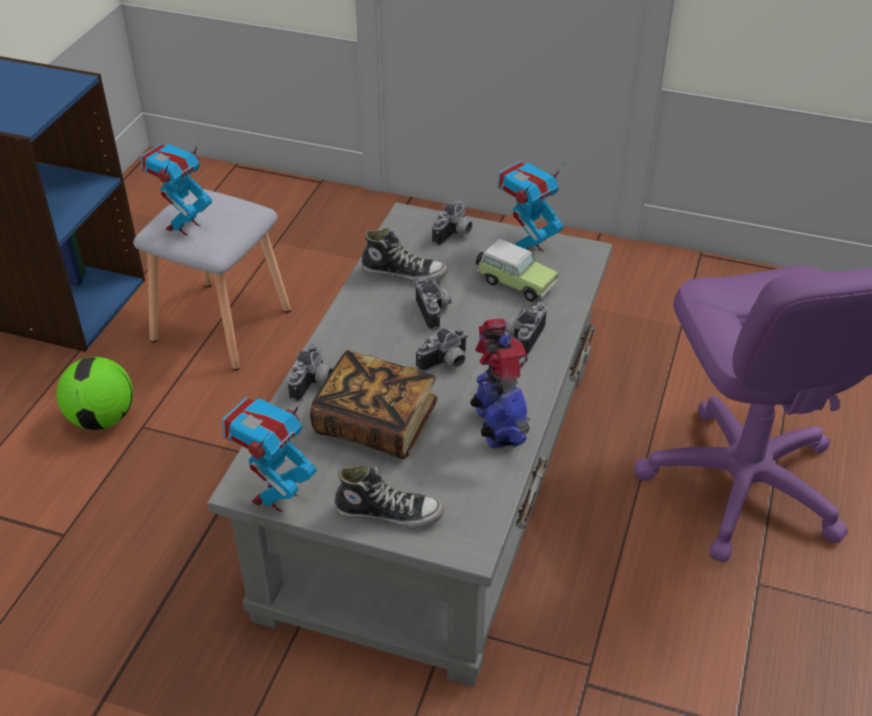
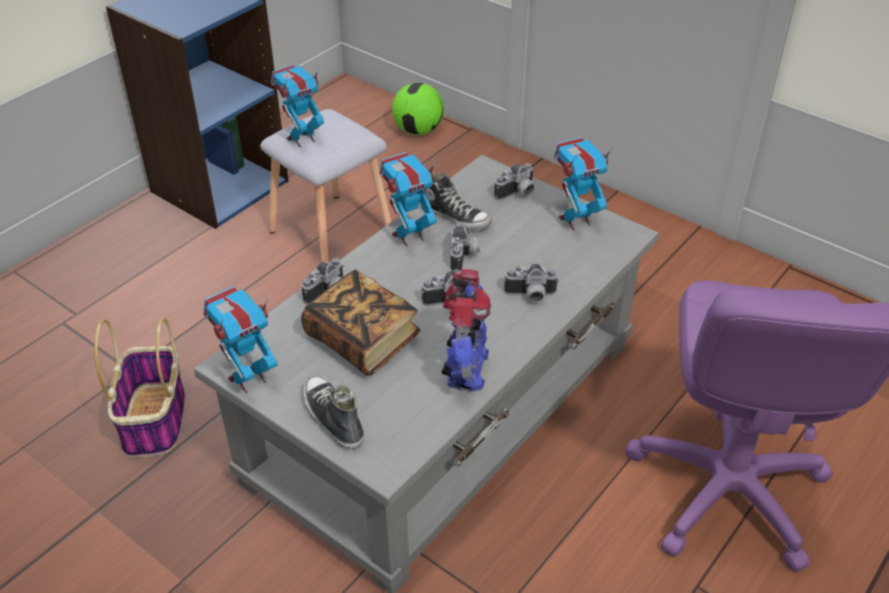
camera: 20 degrees right, 0 degrees up
(102, 418) = (202, 285): football -> football (418, 130)
(121, 582) = (154, 421): none -> basket
(366, 304) = (409, 236): none -> toy robot
(389, 513) = (332, 418): shoe -> shoe turned 150 degrees counterclockwise
(514, 283) = (548, 247): toy car -> none
(522, 336) = (530, 296): camera -> camera turned 135 degrees counterclockwise

